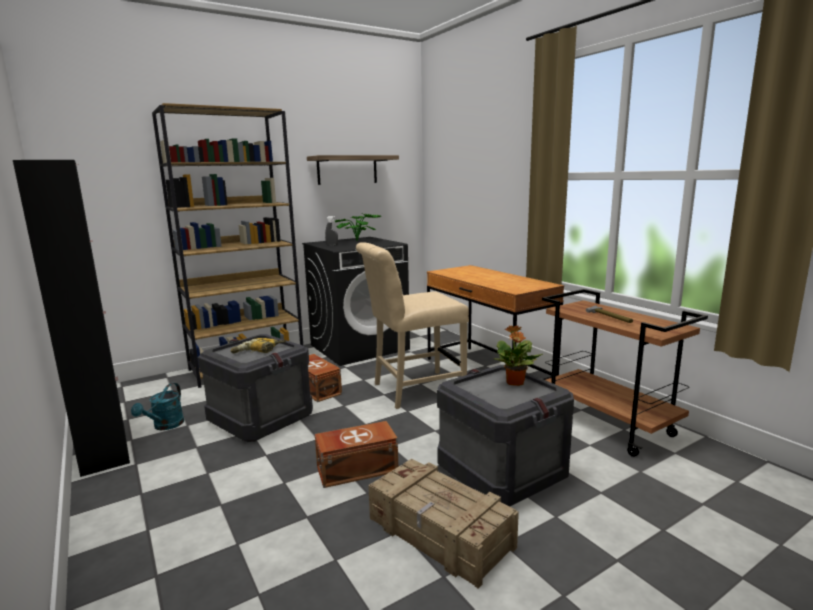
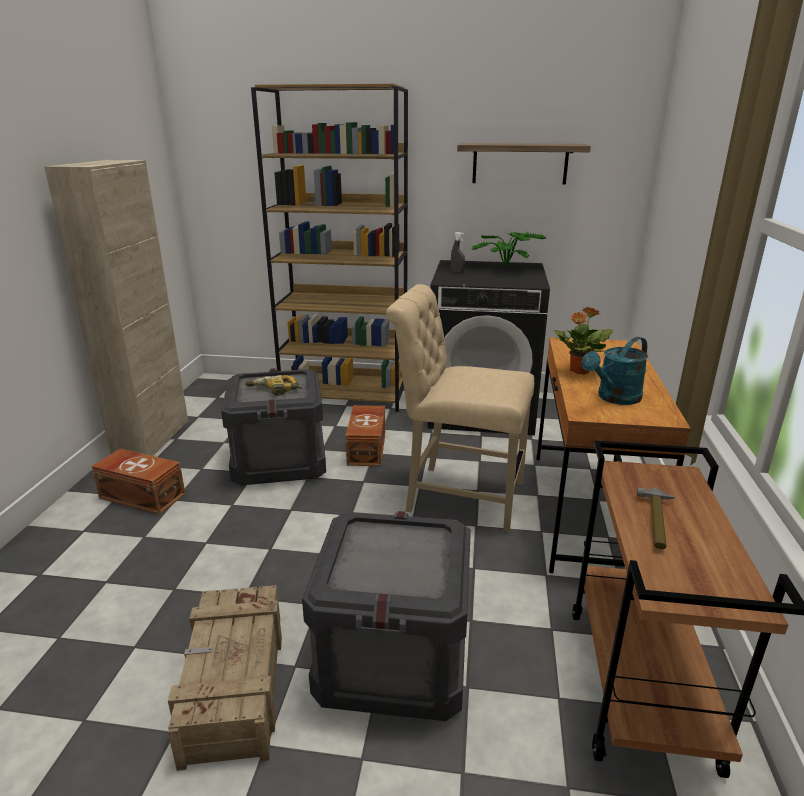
camera: 40 degrees right, 10 degrees up
(104, 448) = (152, 439): black cabinet -> beige cabinet
(165, 426) = (210, 436): turquoise watering can -> turquoise watering can (614, 398)
(355, 469) = (272, 563): brown storage box -> brown storage box (142, 495)
(515, 383) = (420, 557): potted plant -> potted plant (579, 371)

